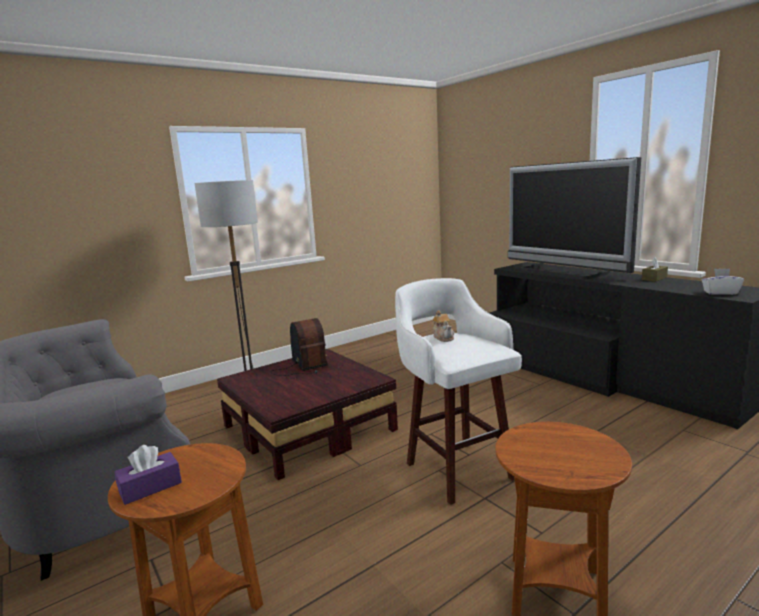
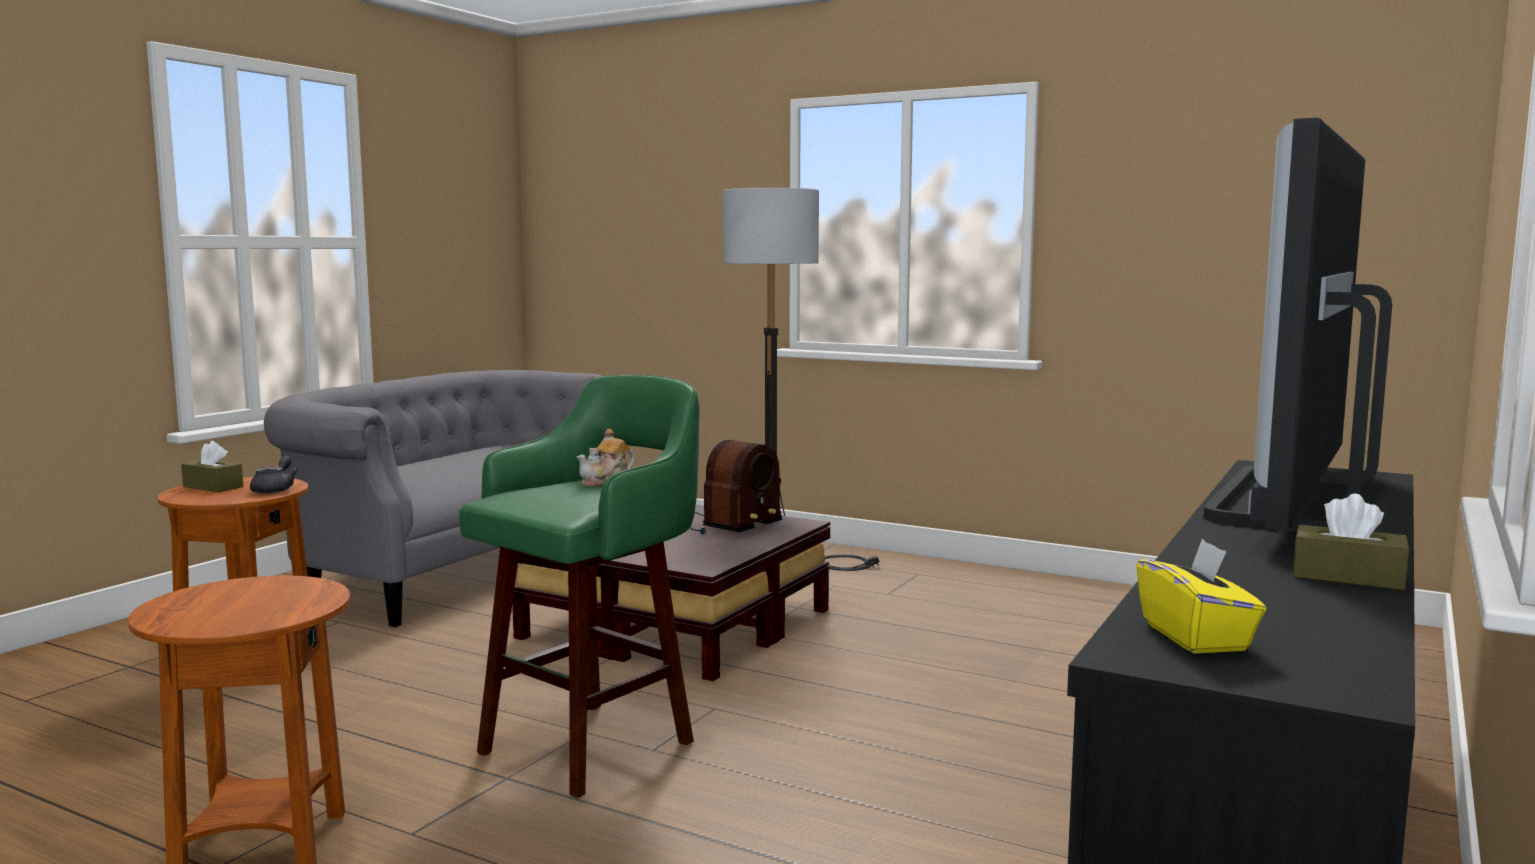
camera: 65 degrees right, 5 degrees down
(150, 487) = (213, 487): purple tissue box -> brown tissue box
(209, 455) = (275, 489): none -> grey teapot
(456, 468) = (594, 745): white stool -> green stool
(720, 293) = (1196, 637): white tissue box -> yellow tissue box

